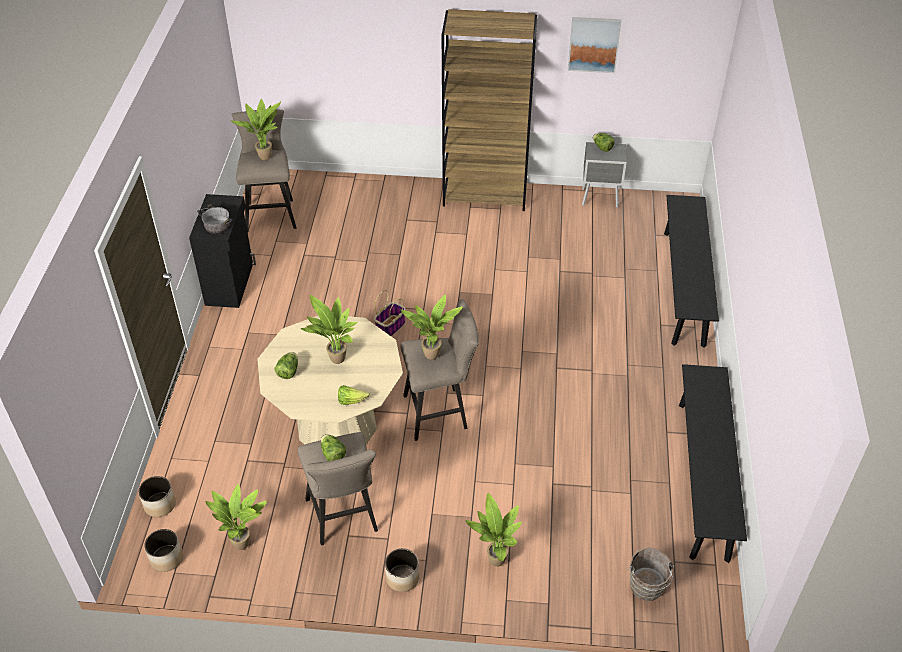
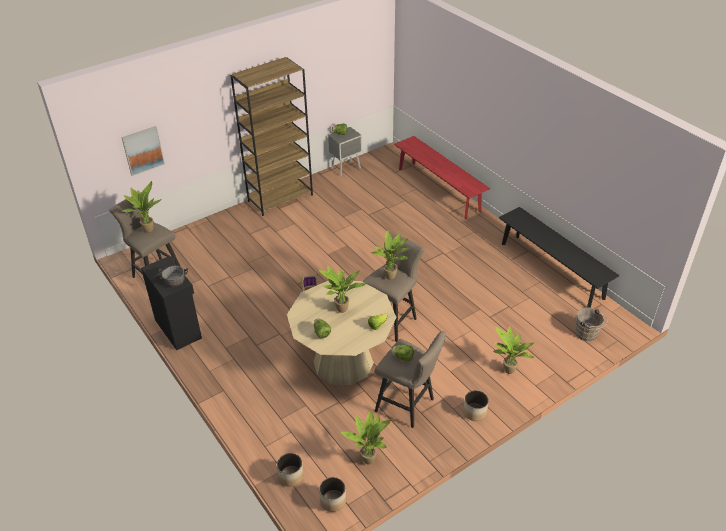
camera: 40 degrees left, 5 degrees down
(594, 44) = (321, 65): picture -> picture (143, 150)
(684, 287) = (438, 189): black bench -> red bench

